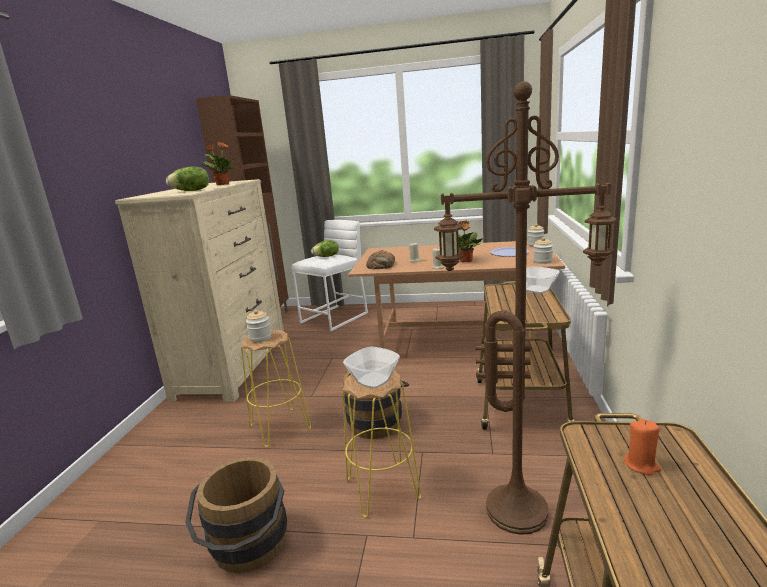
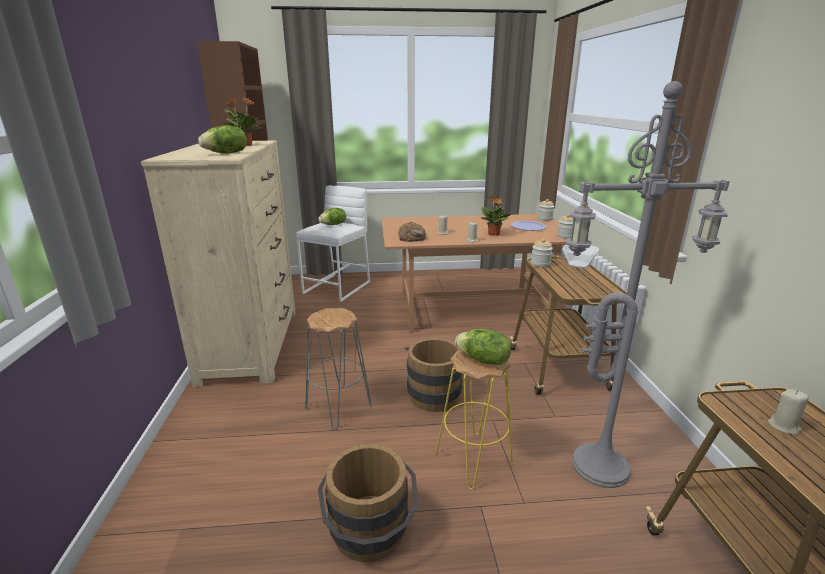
camera: 15 degrees left, 5 degrees up
(260, 338) = (327, 317): jar -> jar (540, 264)
(279, 427) = (338, 406): yellow stool -> grey stool
(373, 381) = (483, 360): bowl -> lettuce
(518, 507) = (600, 464): brown floor lamp -> grey floor lamp
(641, 465) = (784, 427): orange candle -> beige candle

